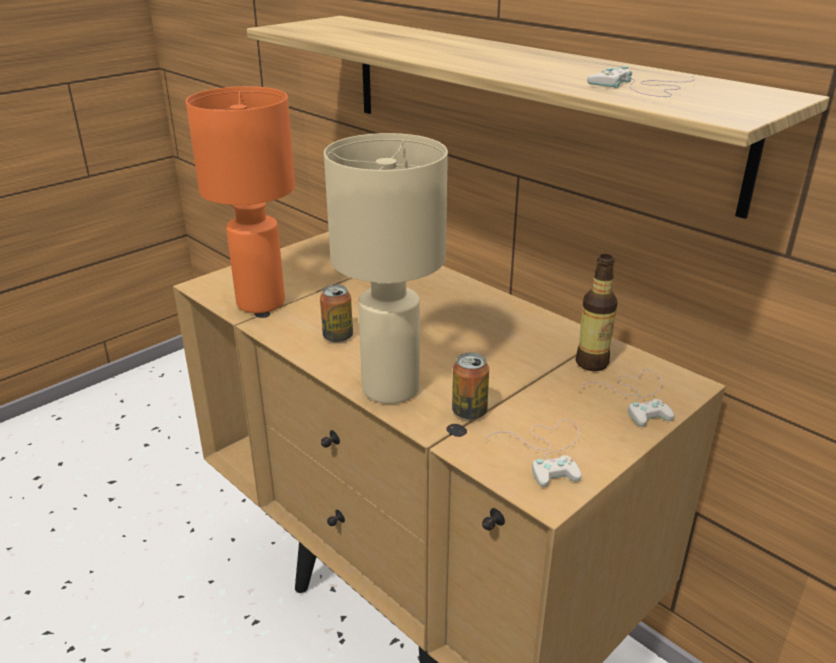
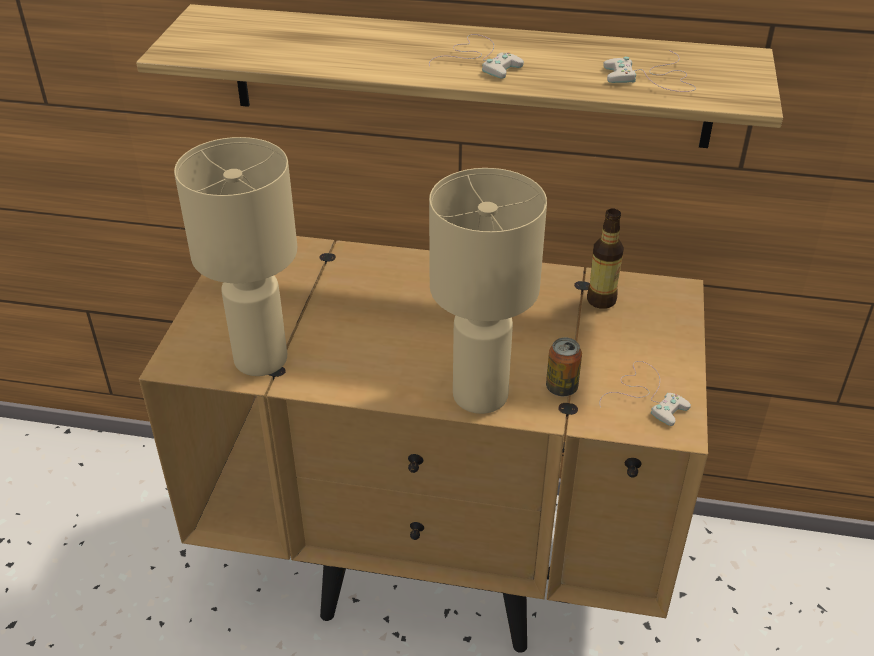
camera: 35 degrees left, 10 degrees up
(262, 302) = (261, 358): orange table lamp -> beige table lamp
(338, 337) = (377, 364): can -> none
(637, 397) = (658, 317): white game controller -> white game controller (479, 59)

